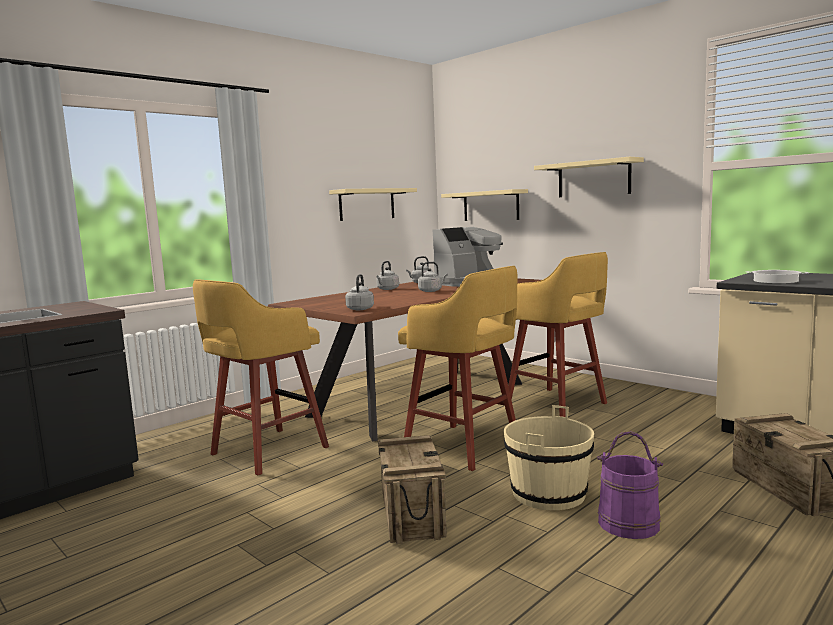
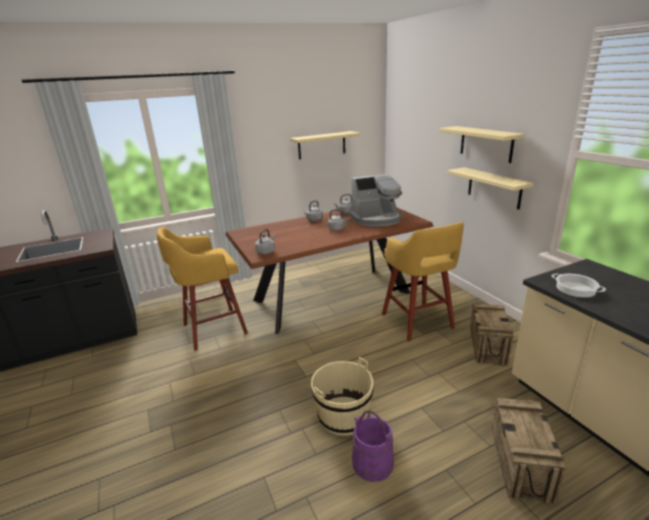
camera: 20 degrees right, 15 degrees up
(410, 513) = (250, 410): crate -> crate (487, 346)
(464, 447) = (324, 354): yellow stool -> none
(491, 206) = (416, 148): beige shelf -> beige shelf (494, 188)

